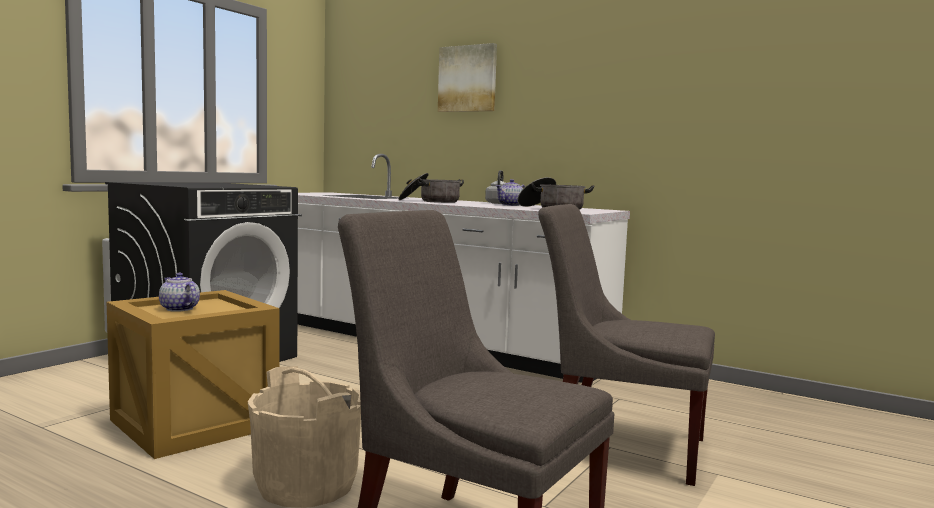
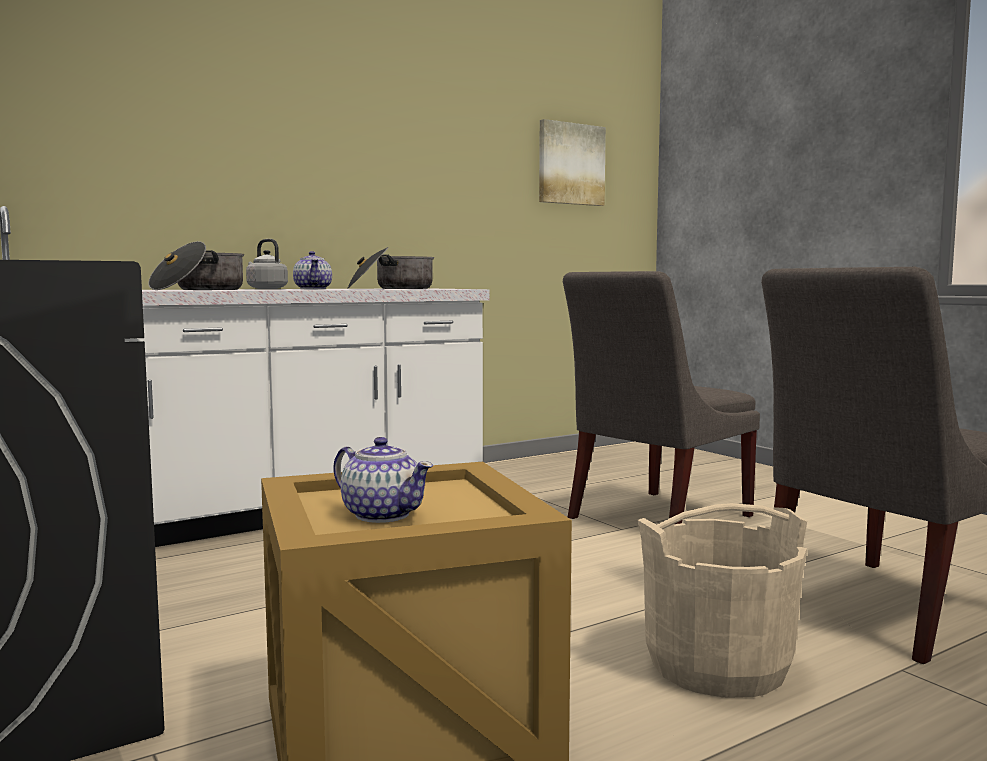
camera: 65 degrees left, 0 degrees up
(179, 309) = (382, 514): teapot -> teapot turned 120 degrees counterclockwise
(468, 79) = (155, 88): picture -> picture (570, 164)

